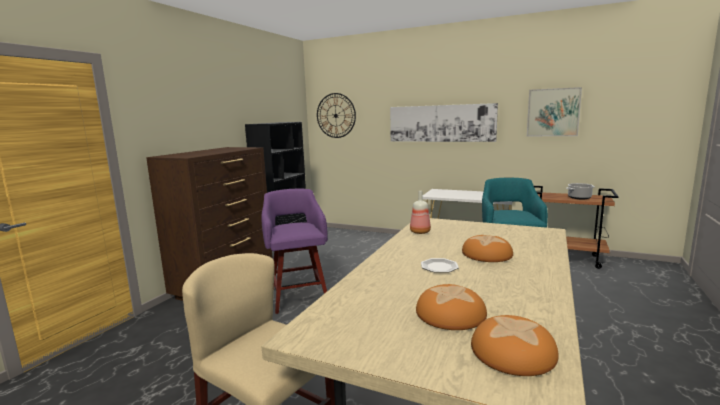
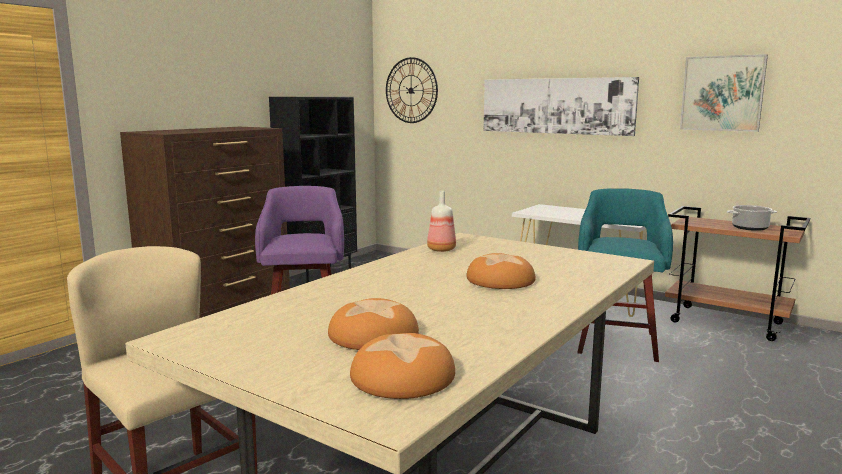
camera: 10 degrees right, 0 degrees up
(439, 267) = (419, 288): plate -> none

